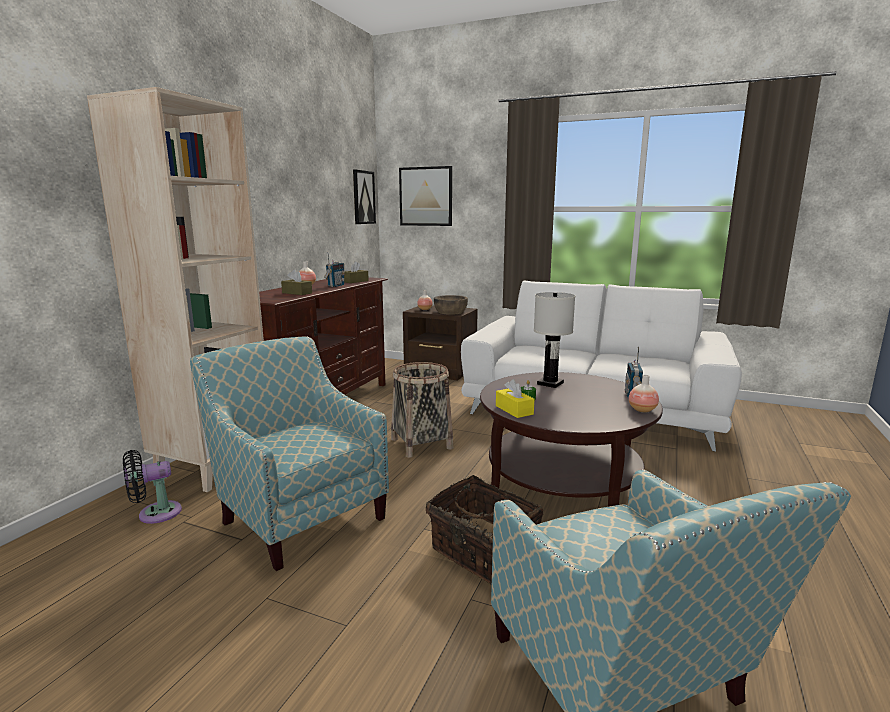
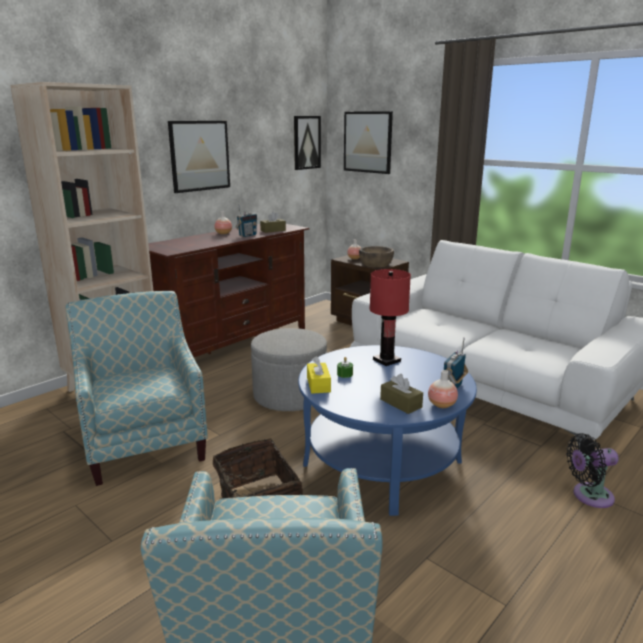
camera: 20 degrees right, 5 degrees up
(155, 514) = (49, 420): black fan -> black fan (589, 496)
(276, 202) = (199, 156): none -> picture
(297, 293) = (202, 243): brown tissue box -> brown tissue box (400, 403)
(422, 443) = (290, 395): basket -> grey ottoman
(549, 383) = (386, 360): white table lamp -> red table lamp
(562, 486) = (382, 462): brown coffee table -> blue coffee table

